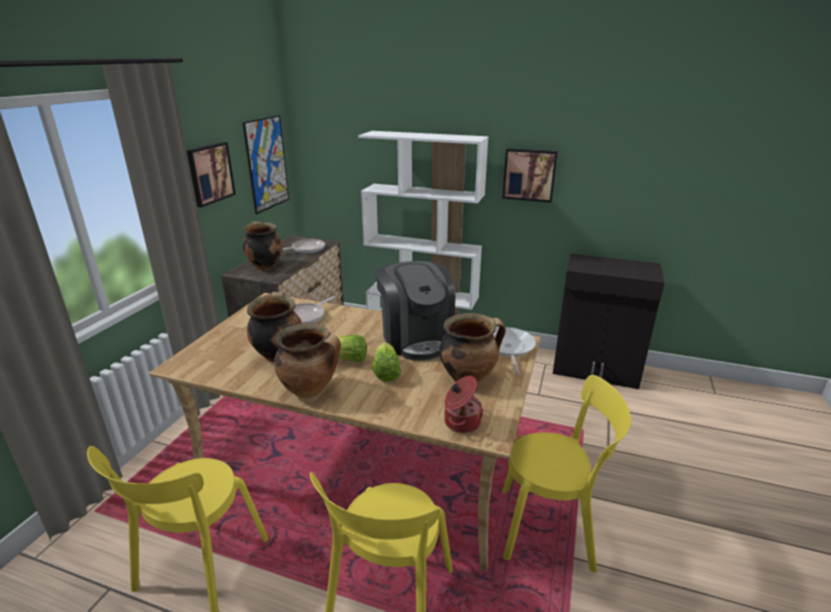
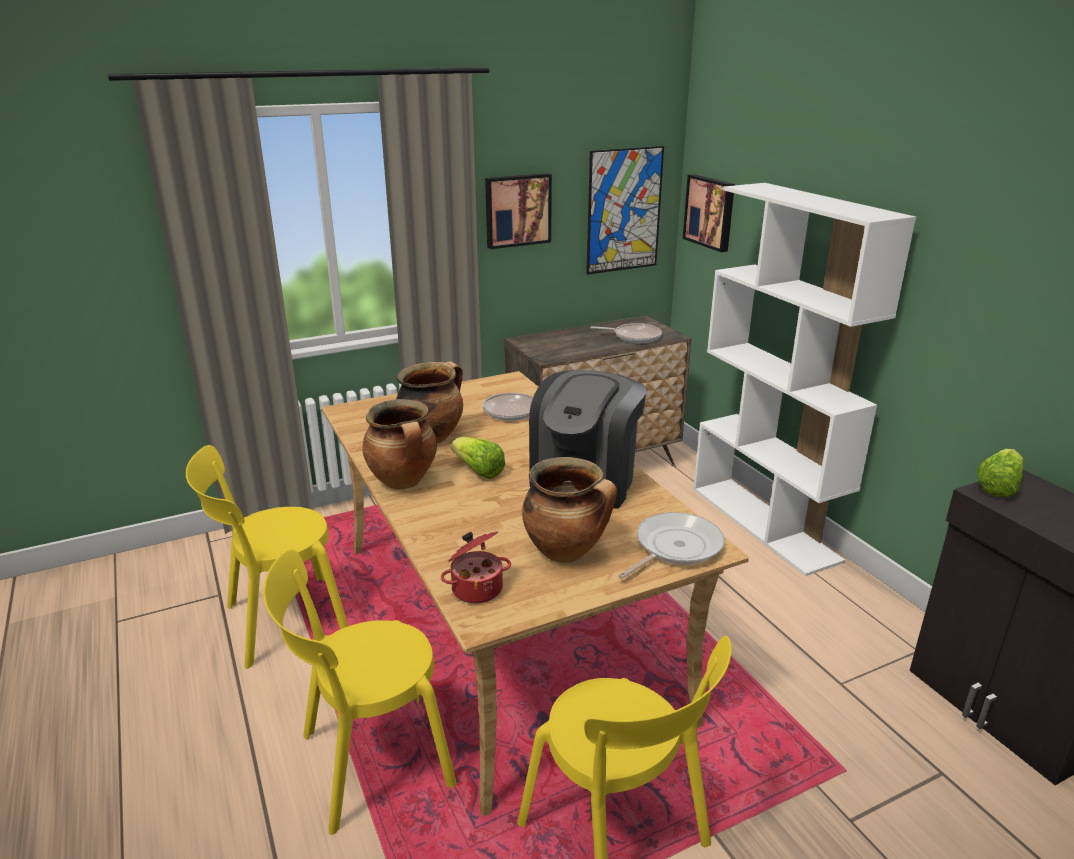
camera: 45 degrees right, 0 degrees up
(265, 265) = (560, 341): cooking pot -> none
(386, 372) = (493, 501): lettuce -> lettuce (998, 487)
(529, 174) = (976, 299): picture -> picture (710, 212)

